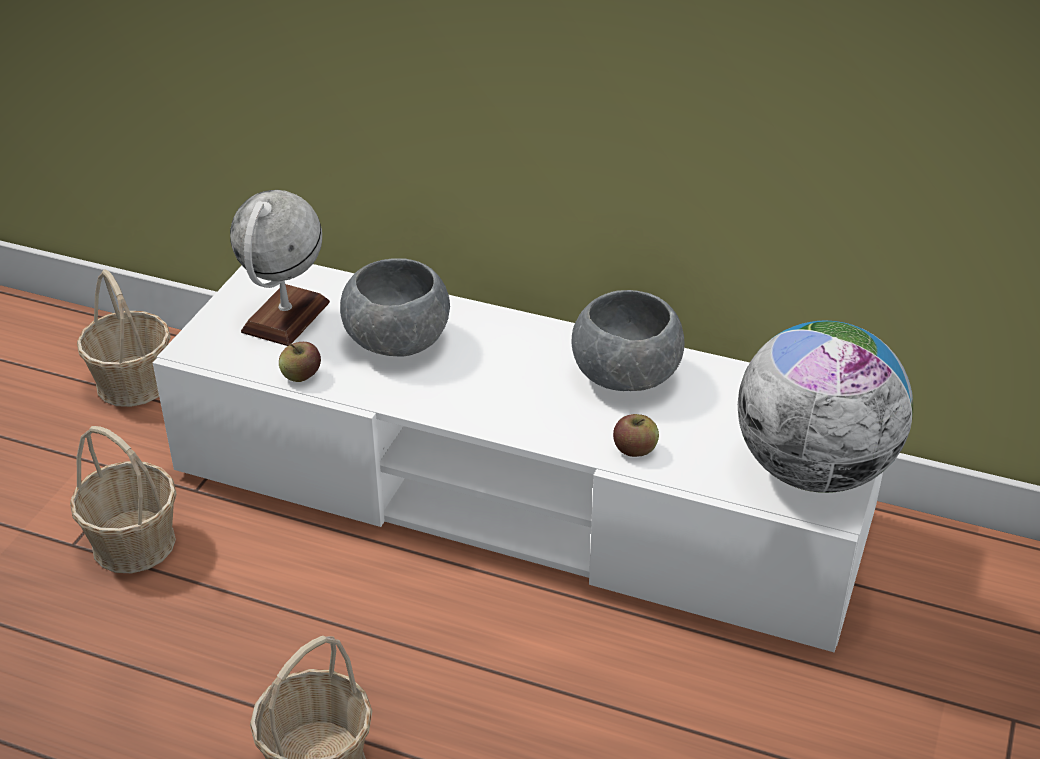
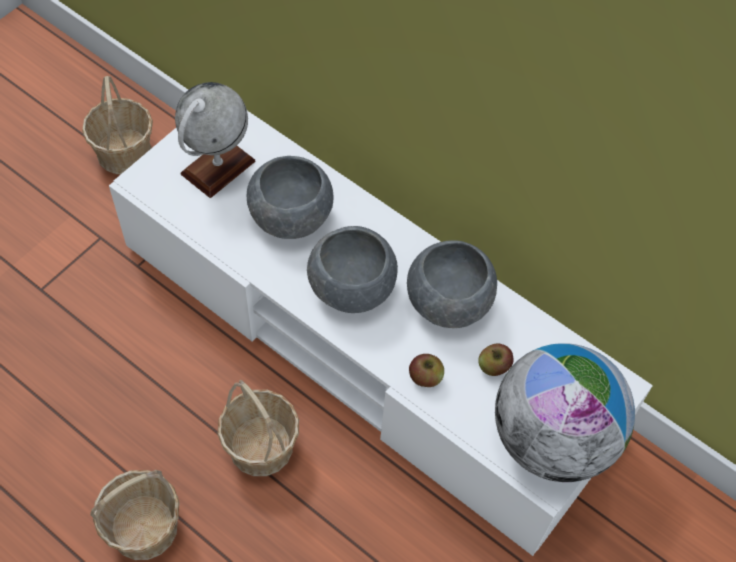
camera: 15 degrees right, 20 degrees up
(134, 543) = (81, 300): basket -> basket (261, 445)
(301, 375) = (209, 230): apple -> apple (493, 366)
(504, 389) = (351, 288): none -> grey bowl

